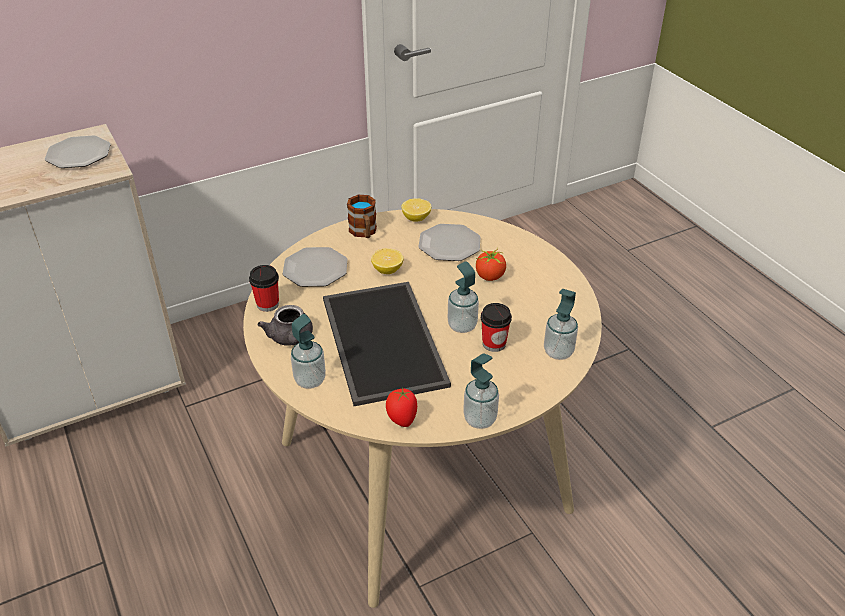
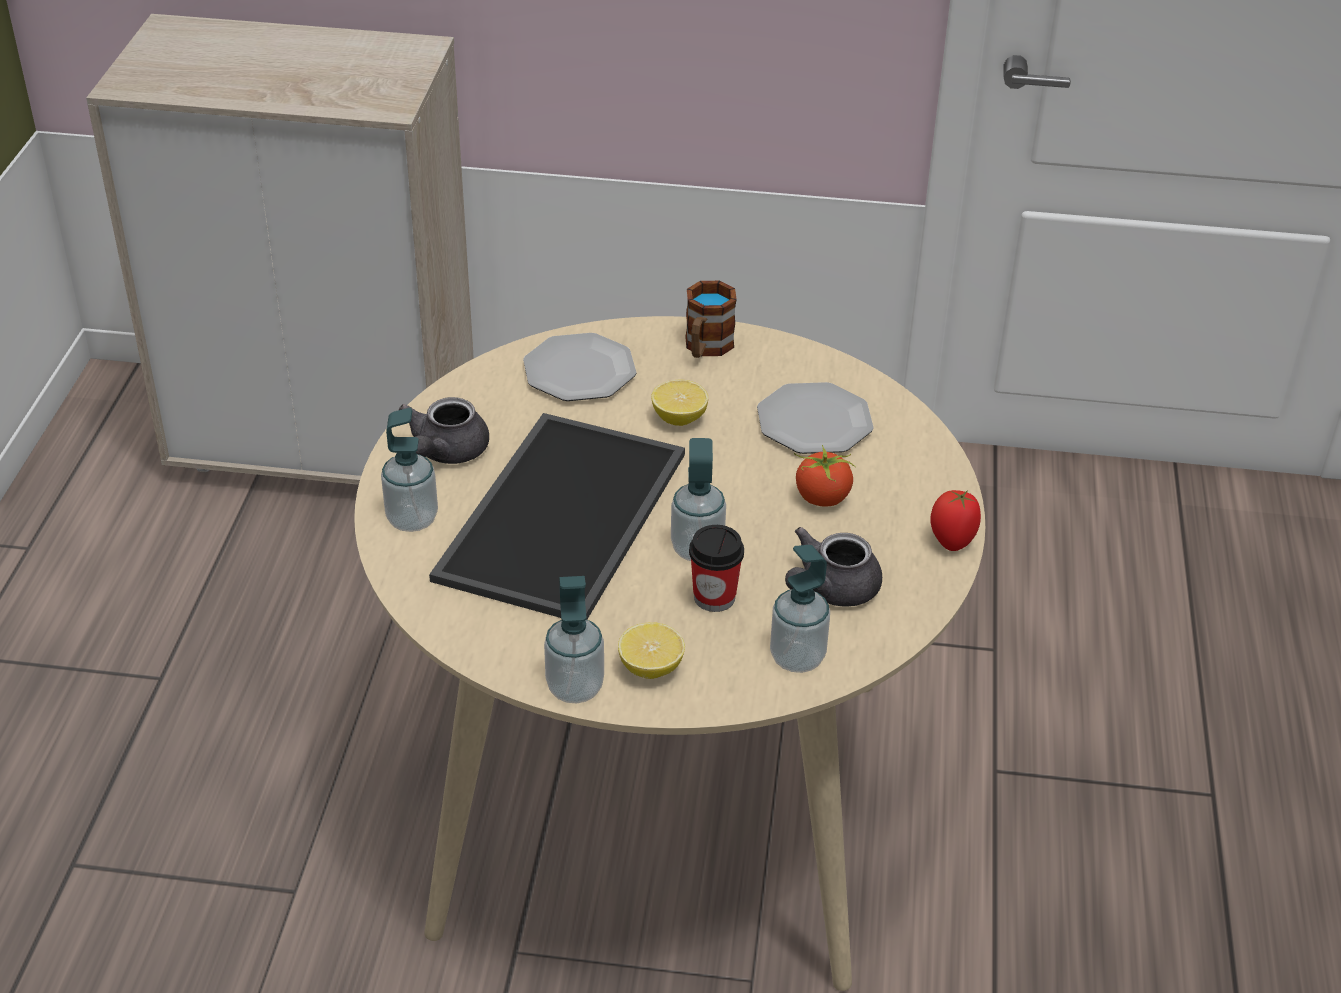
camera: 35 degrees right, 0 degrees up
(78, 154) = (373, 70): plate -> none
(267, 304) = (465, 391): cup -> none
(401, 420) = (471, 632): tomato -> tomato (952, 541)
(416, 218) = (809, 360): lemon -> lemon (651, 668)
(538, 315) = (830, 590): none -> grey teapot

